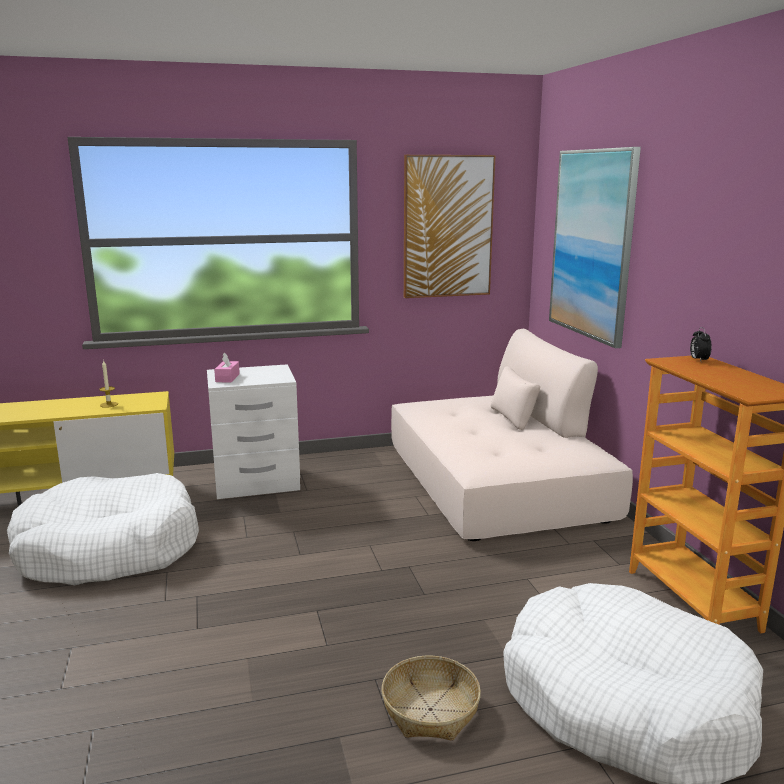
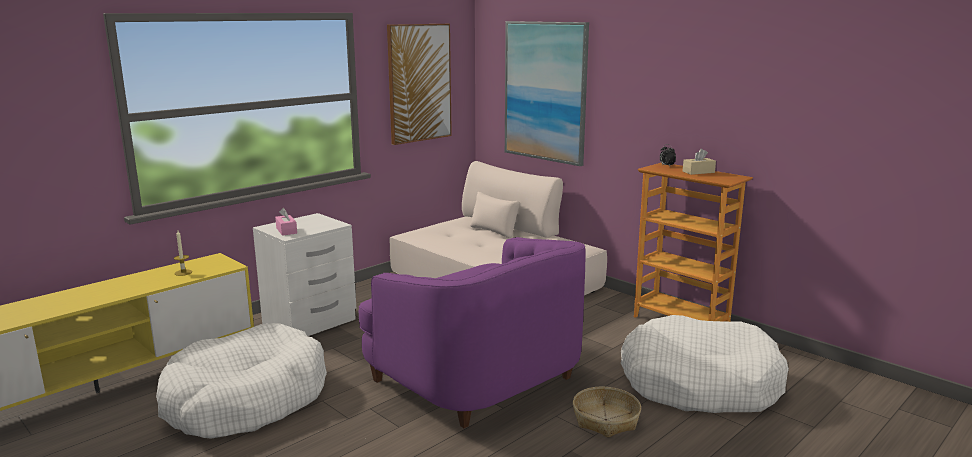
camera: 30 degrees left, 0 degrees up
(344, 594) = (477, 376): none -> purple armchair
(733, 375) = (698, 172): none -> beige tissue box

